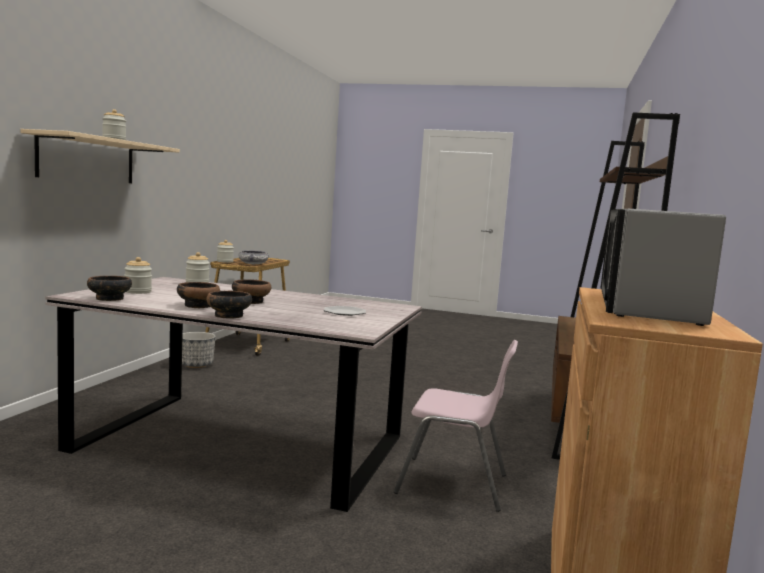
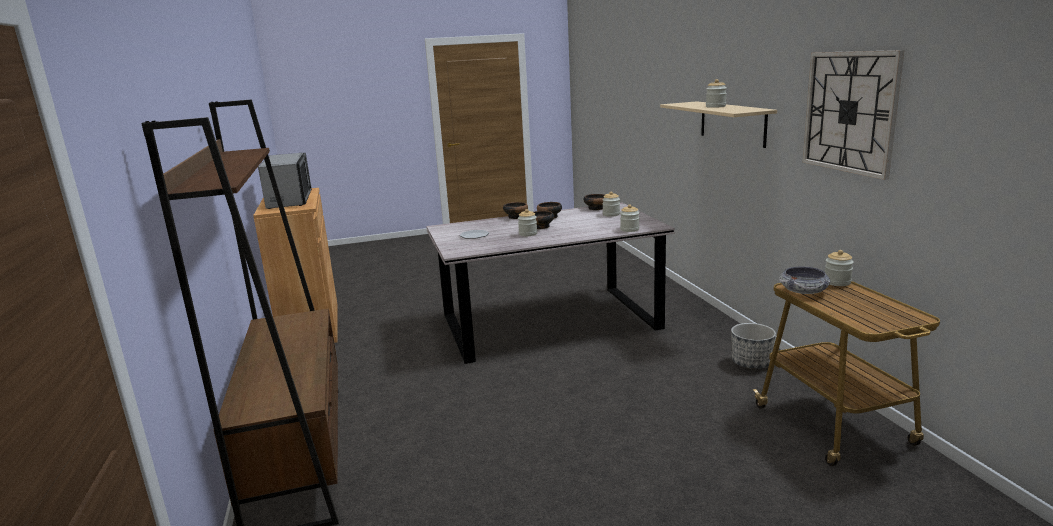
camera: 150 degrees right, 10 degrees up
(191, 151) = (850, 112): none -> wall clock
(288, 301) = (528, 234): none -> jar
(454, 484) = (401, 346): pink chair -> none

